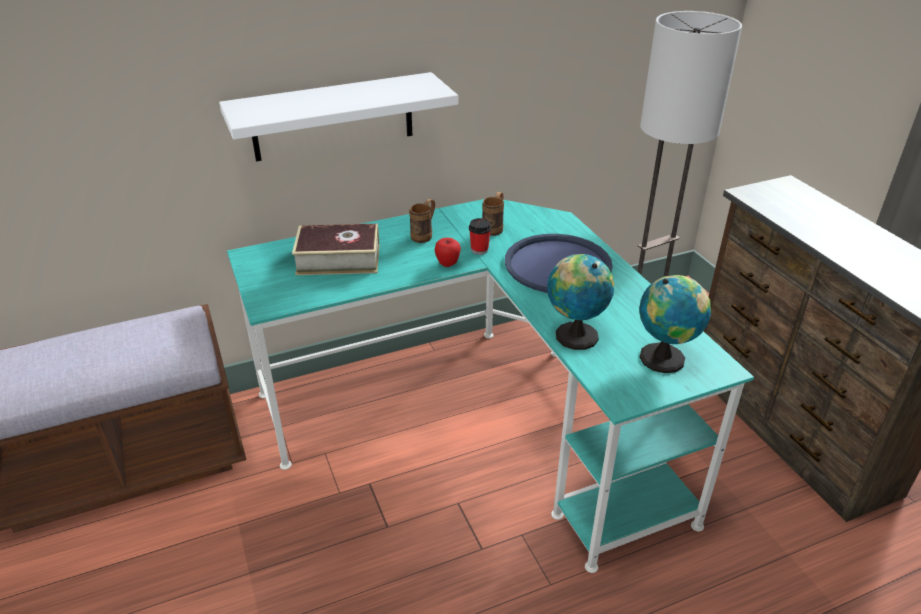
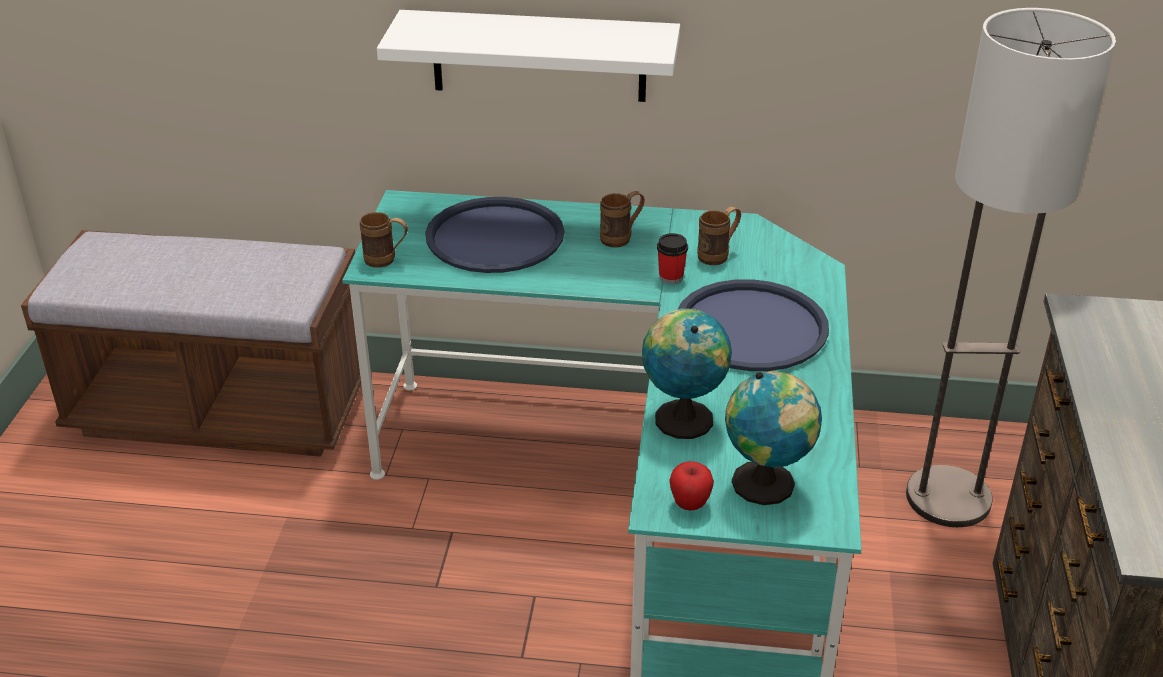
camera: 30 degrees right, 0 degrees up
(273, 298) = (387, 260): none -> brown mug
(338, 259) = (495, 237): book -> blue tray
(447, 264) = (615, 282): apple -> apple (690, 504)

